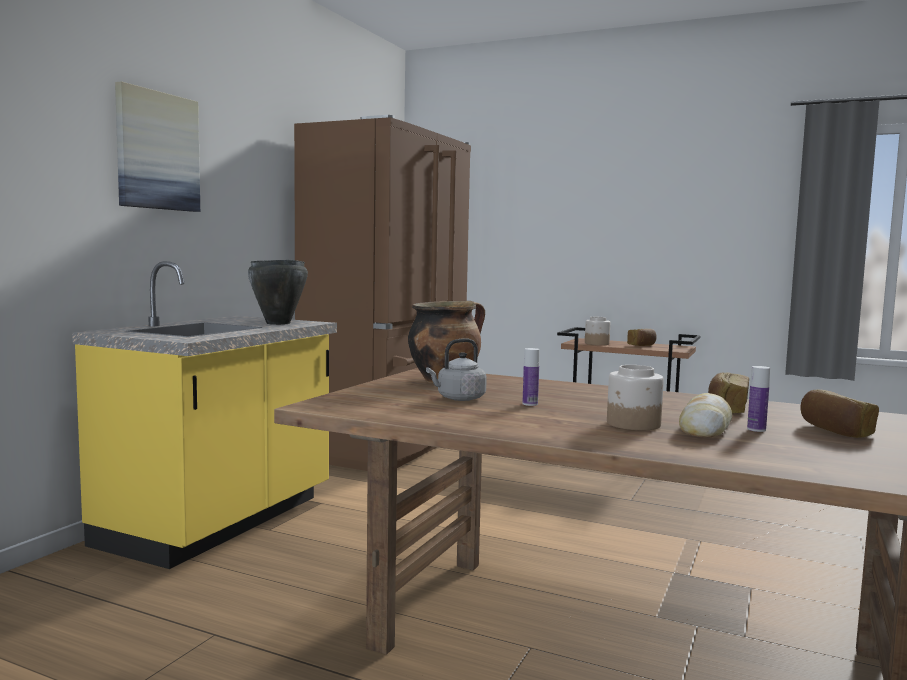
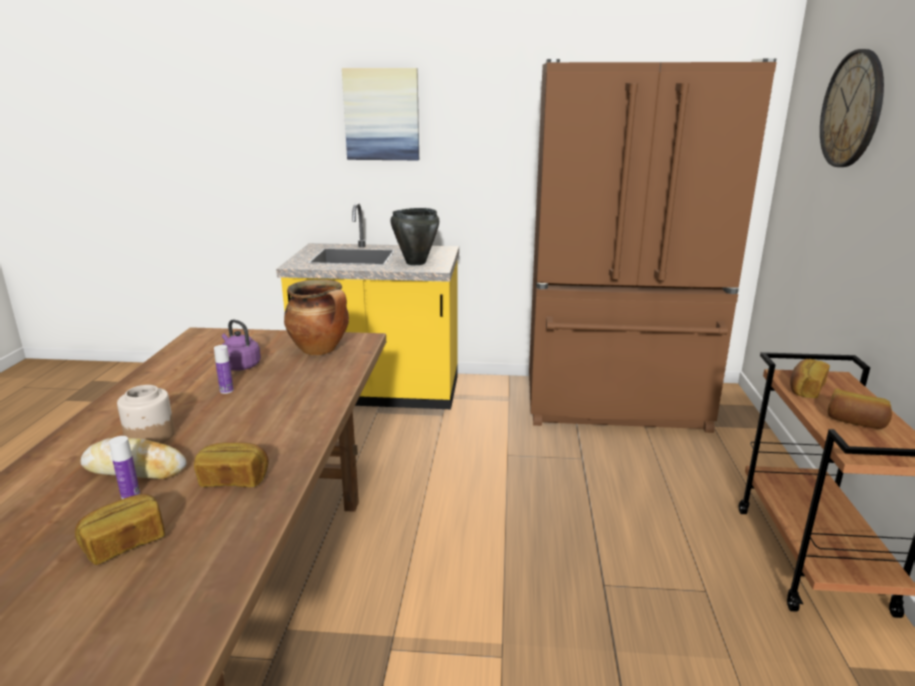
camera: 70 degrees right, 15 degrees up
(458, 398) = (240, 365): grey kettle -> purple kettle
(504, 181) = (852, 109): none -> wall clock
(596, 343) = (805, 389): jar -> bread

